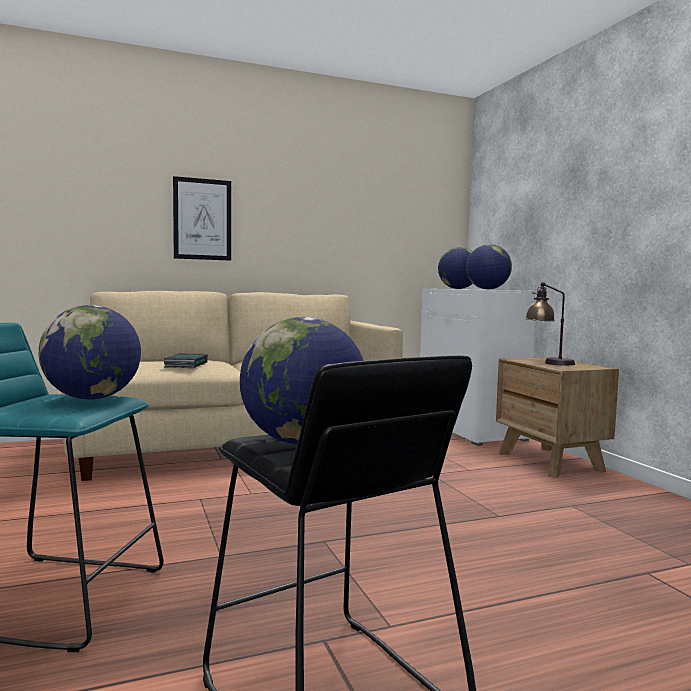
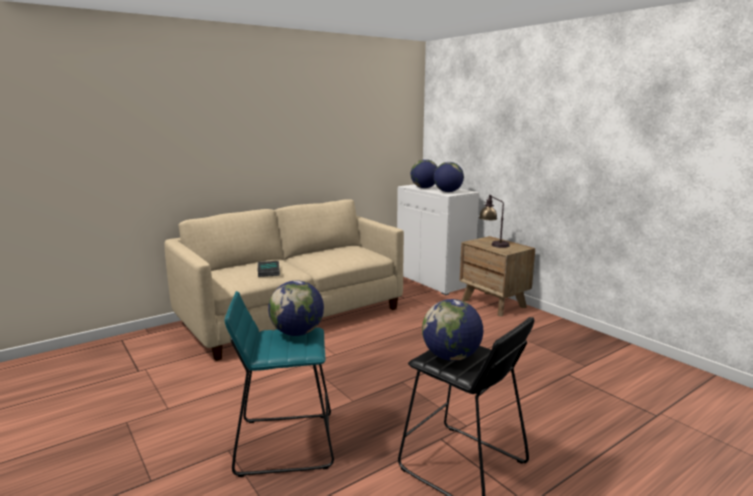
camera: 15 degrees left, 10 degrees up
(202, 219) = (246, 152): picture -> none

